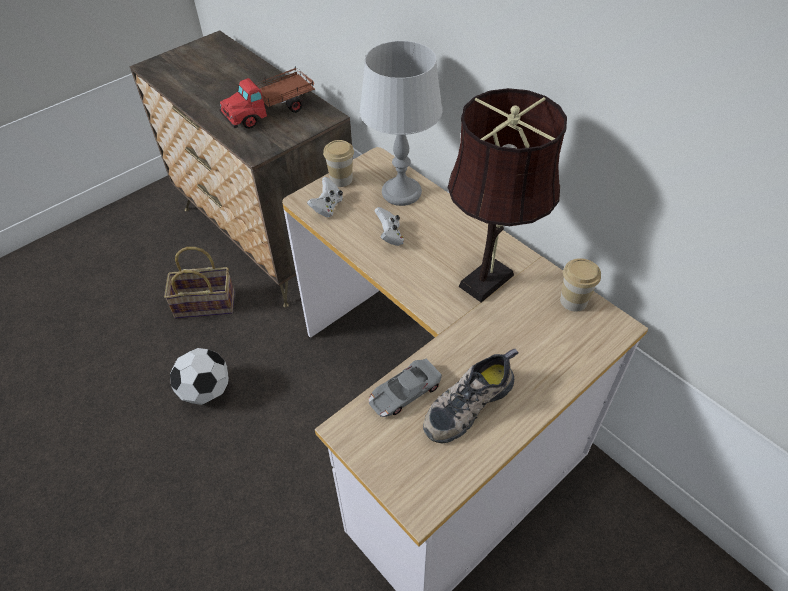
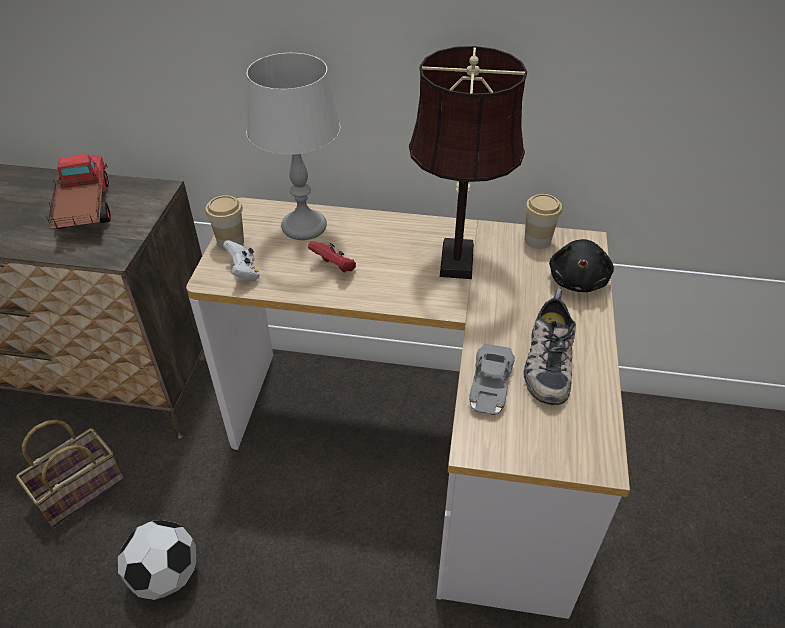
camera: 40 degrees left, 5 degrees down
(271, 110) = (85, 209): toy truck -> toy truck turned 150 degrees clockwise
(390, 236) = (334, 267): white game controller -> red game controller
(570, 355) = (578, 280): none -> black plush toy

